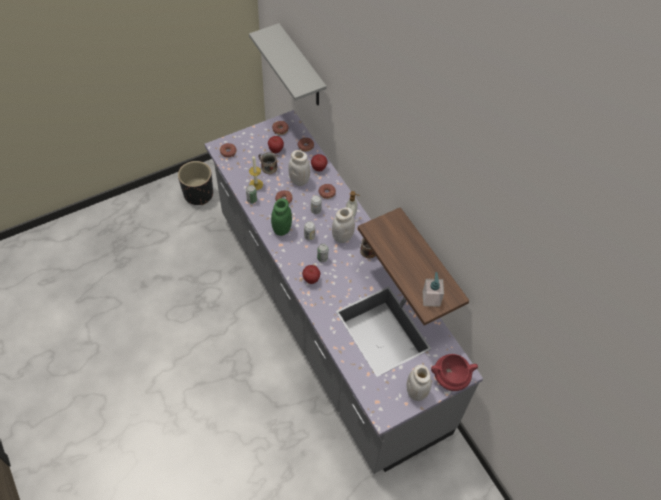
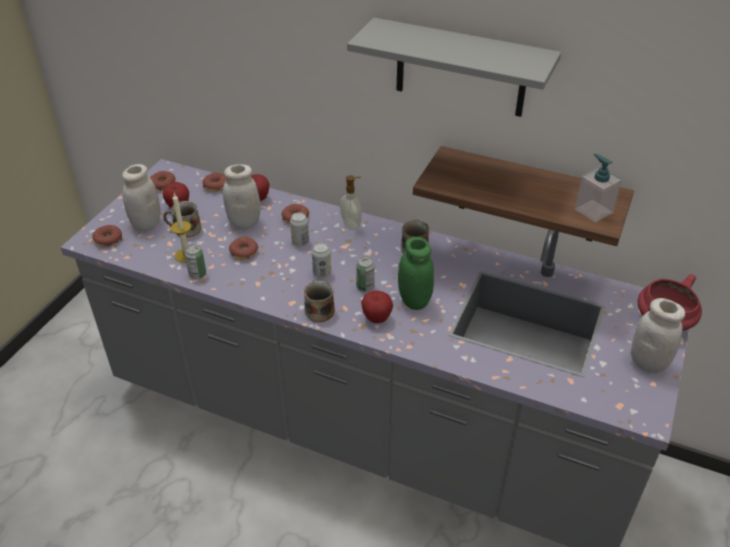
camera: 35 degrees left, 15 degrees down
(199, 194) = (54, 380): black planter -> none
(282, 229) = (275, 285): green jar -> green jar (414, 300)
(289, 257) = (318, 310): none -> mug
(302, 68) = (162, 70): grey shelf -> grey shelf (460, 69)
(342, 237) = (365, 252): white jar -> white jar (146, 224)

